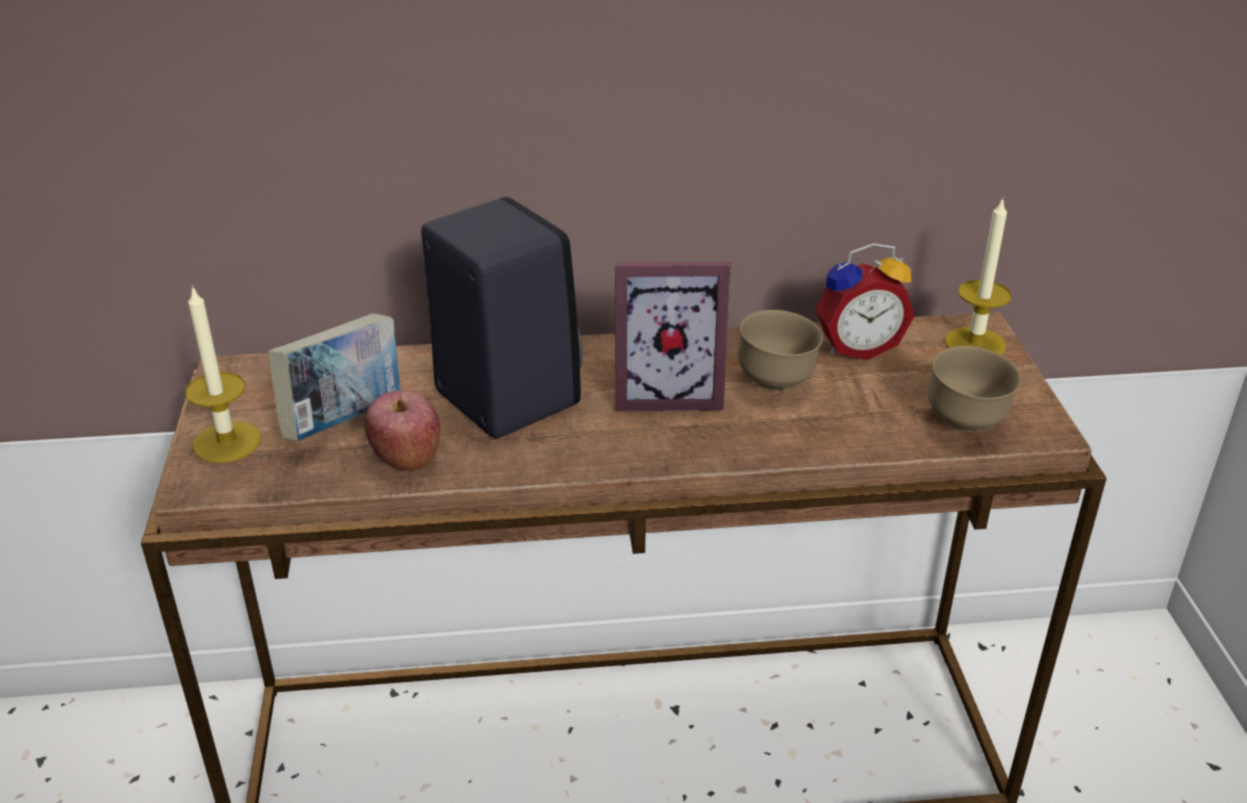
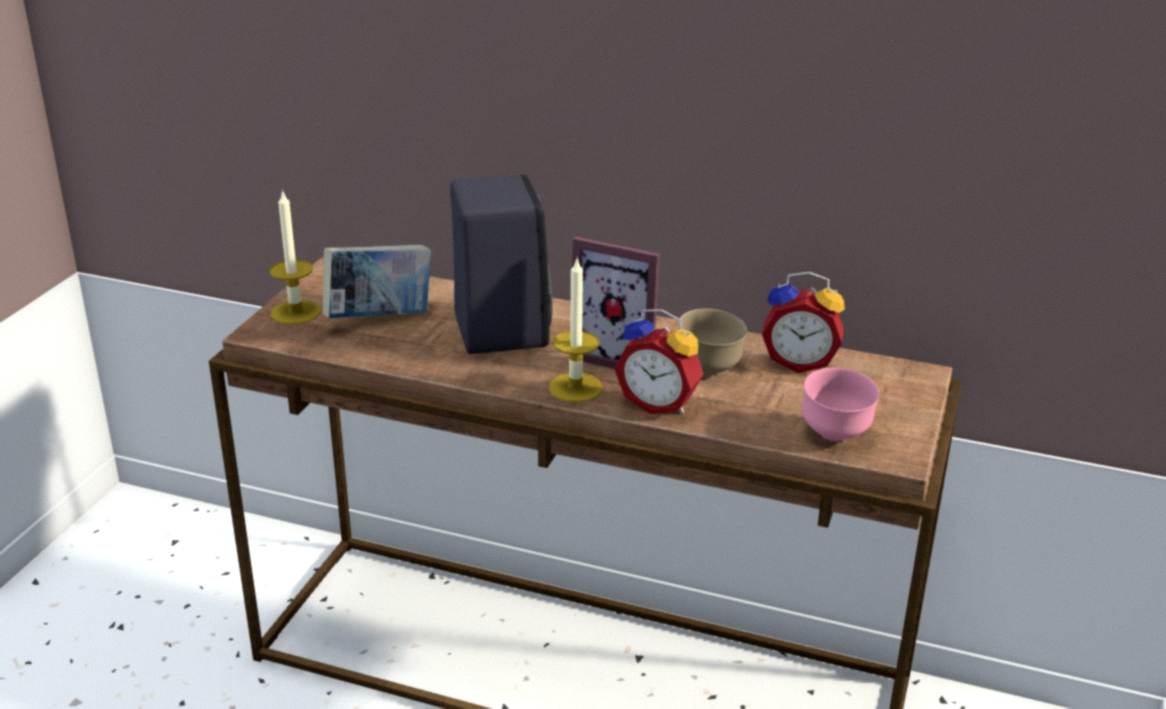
camera: 25 degrees right, 5 degrees down
(406, 458) = (400, 351): apple -> none
(759, 439) = (660, 403): none -> alarm clock
(966, 424) = (835, 435): brown bowl -> pink bowl
(975, 343) = (903, 384): candle -> candle (575, 387)

